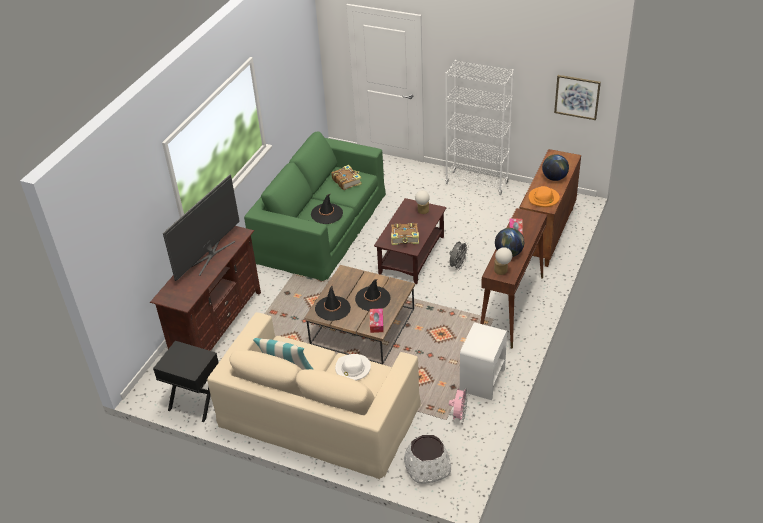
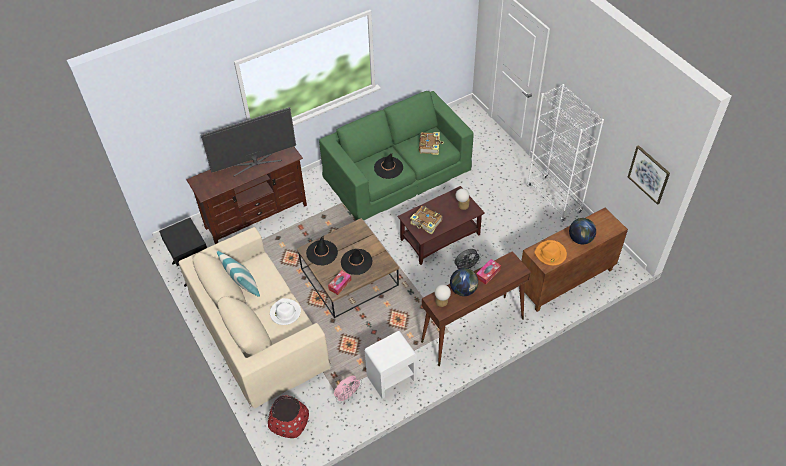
camera: 35 degrees right, 10 degrees up
(427, 467) = (289, 421): white planter -> red planter

